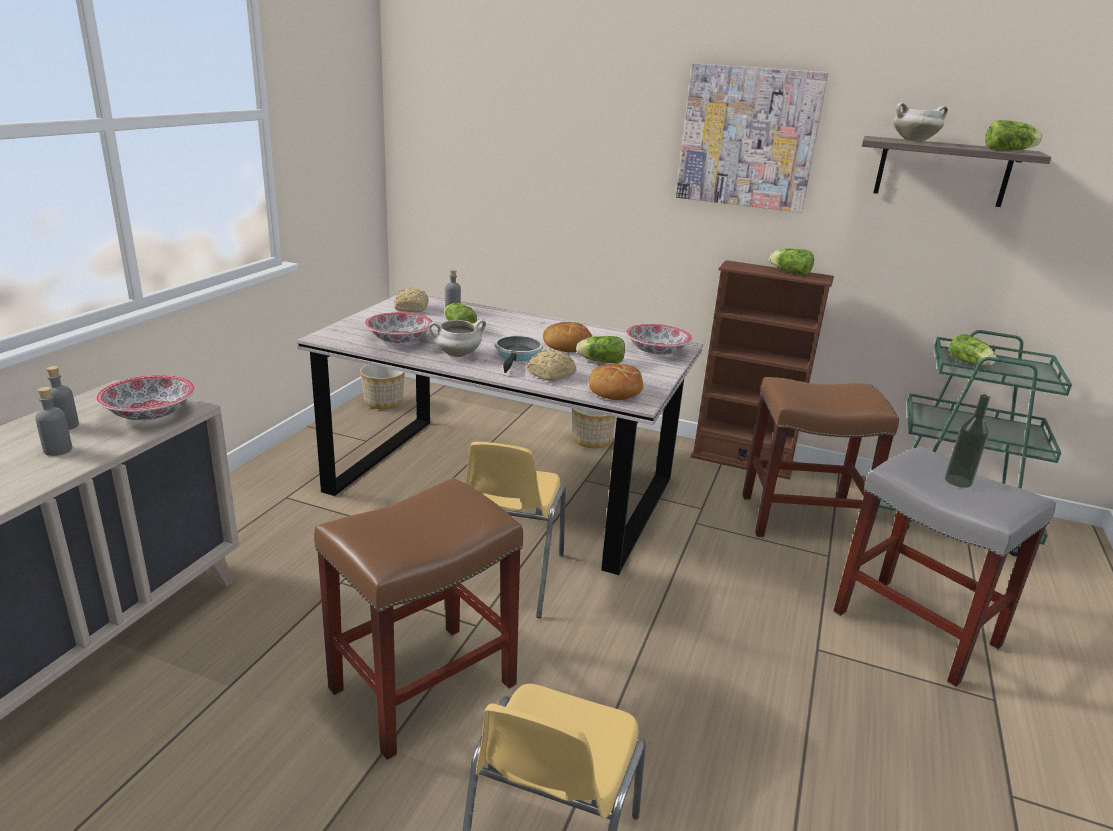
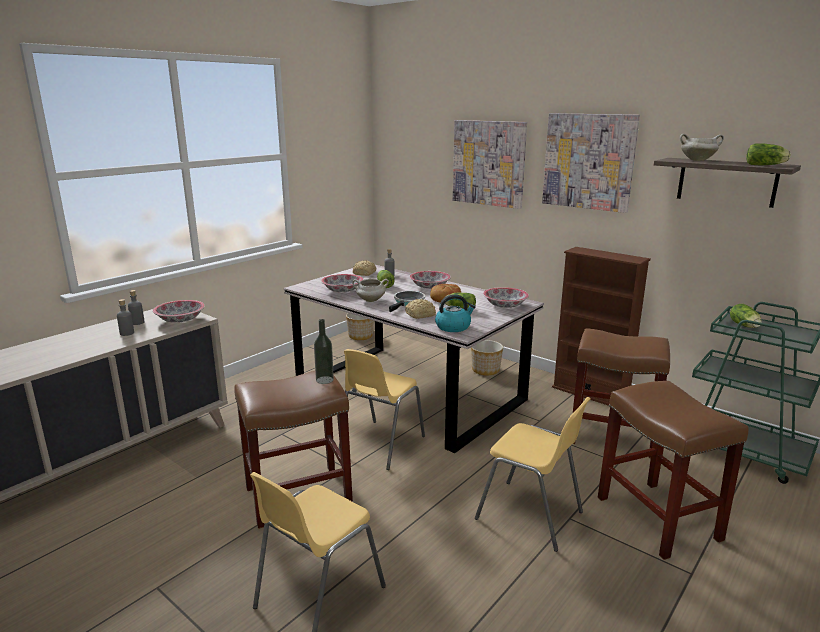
camera: 20 degrees right, 5 degrees down
(527, 327) = (429, 287): none -> bowl
(590, 136) = (489, 163): none -> picture
(615, 391) = (453, 327): bread -> kettle
(768, 655) = (530, 516): none -> yellow chair
(789, 271) = (615, 255): lettuce -> none
(917, 629) = (659, 519): grey stool -> brown stool
(958, 481) = (673, 404): bottle -> bottle (324, 380)

